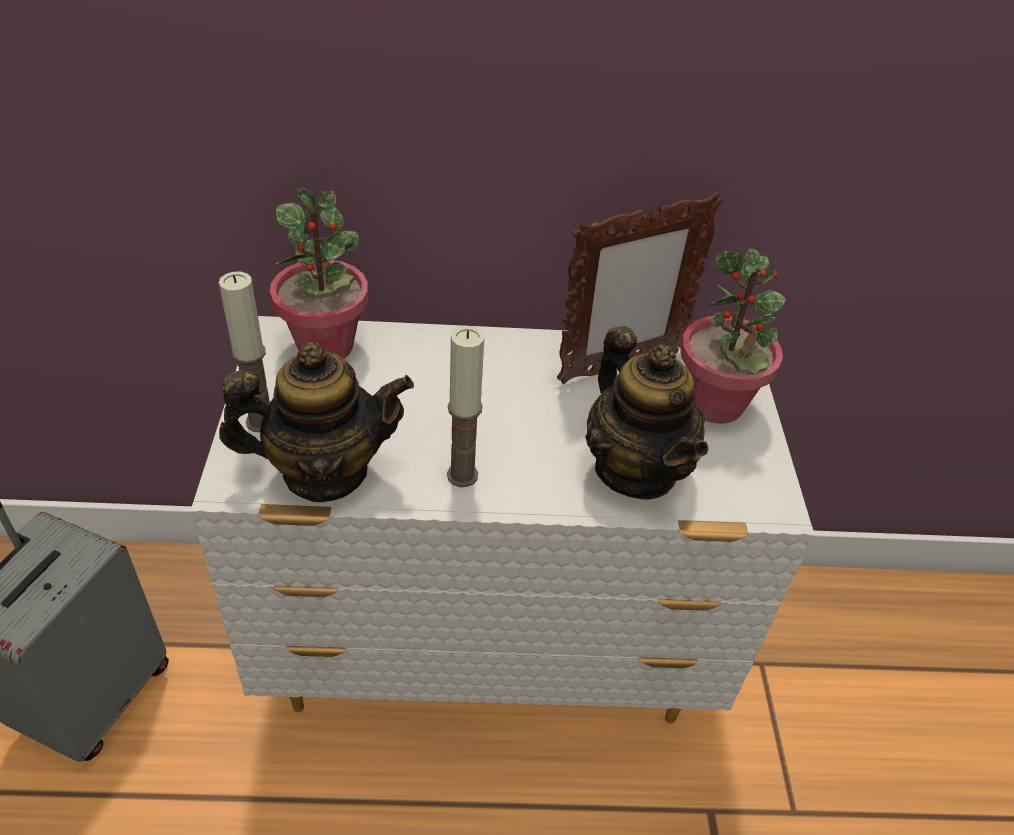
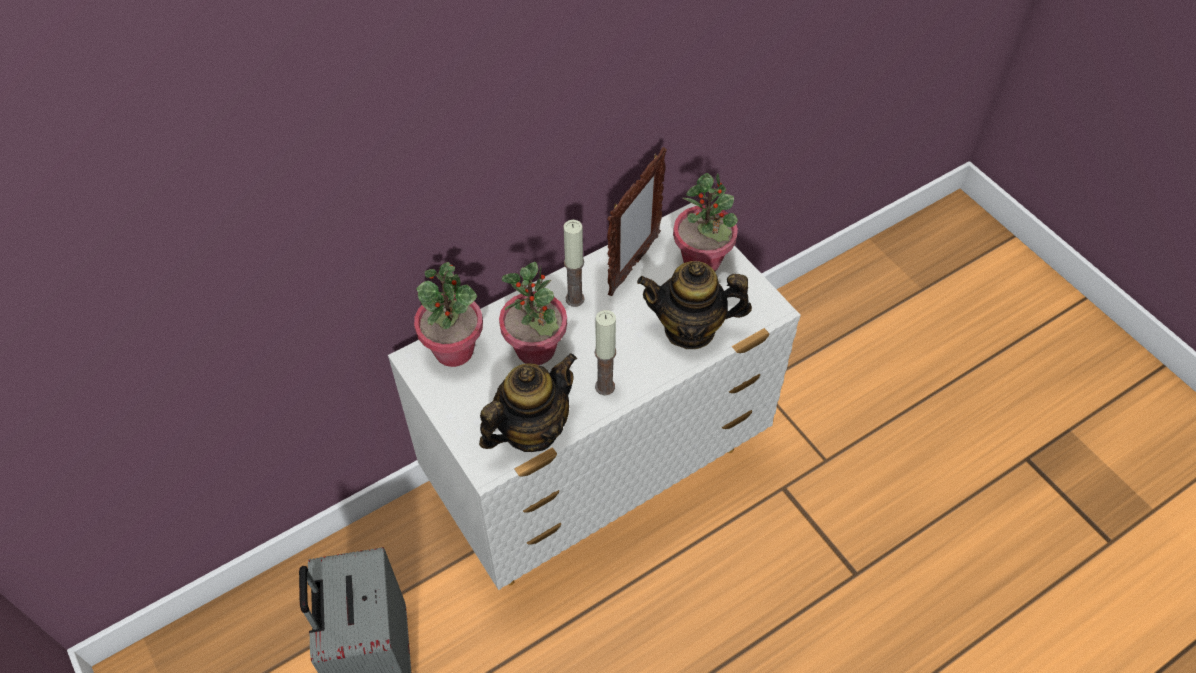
camera: 30 degrees left, 10 degrees up
(261, 421) = (465, 421): candle -> candle (575, 299)
(417, 392) = (536, 349): none -> potted plant
(635, 470) = (690, 329): teapot -> teapot turned 150 degrees clockwise

